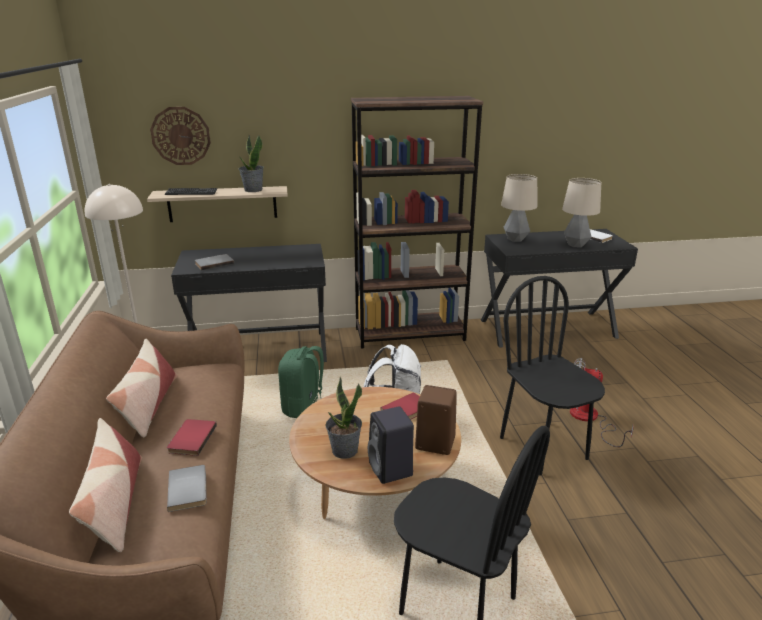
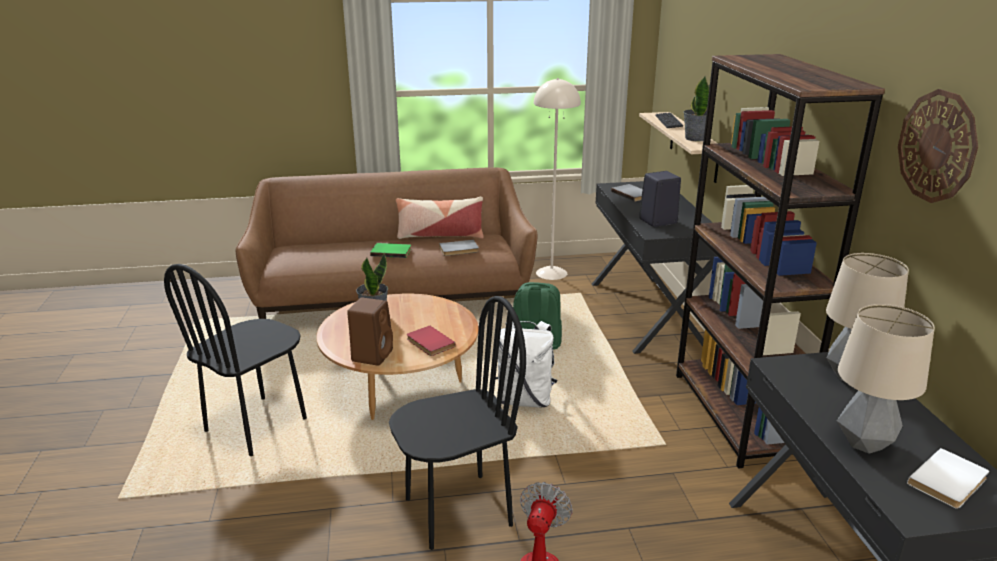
camera: 90 degrees right, 0 degrees up
(115, 504) = (330, 241): pillow -> none
(180, 136) = (688, 62): wall clock -> wall clock (937, 146)
(189, 489) = (334, 258): grey book -> grey book (459, 250)
(190, 439) = (391, 251): red book -> green book
(391, 470) = (341, 334): black speaker -> black speaker (657, 221)

